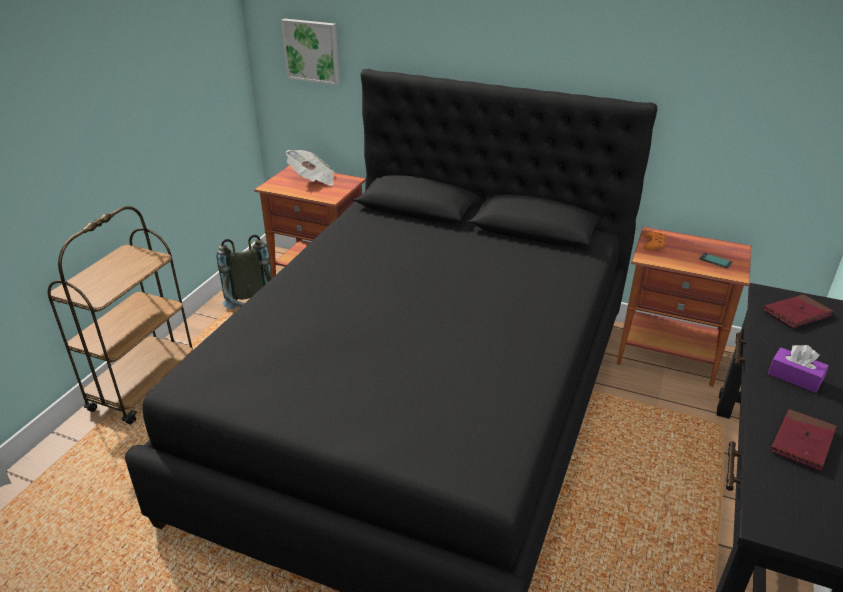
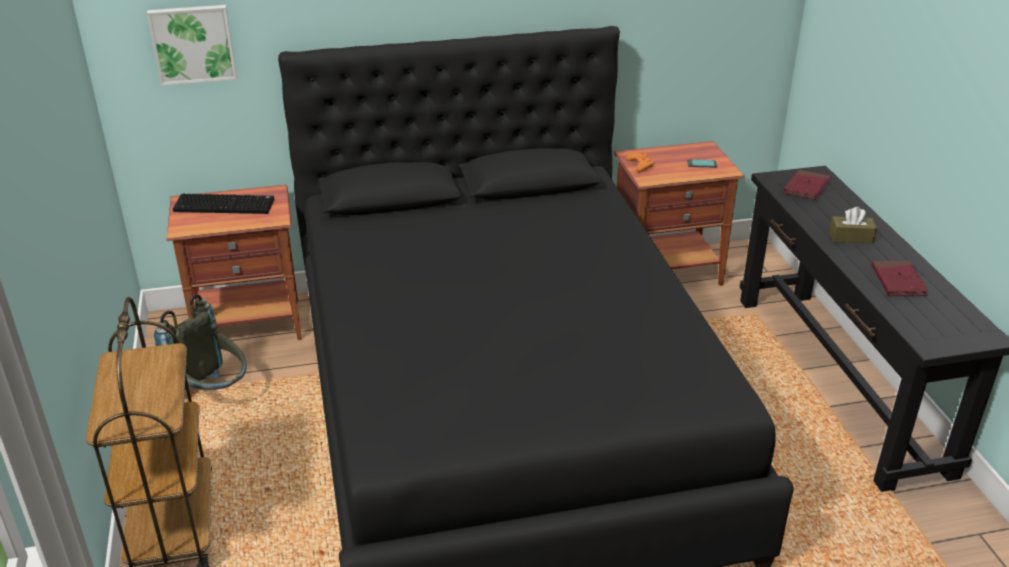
camera: 35 degrees left, 0 degrees up
(312, 179) = (225, 205): newspaper -> keyboard
(794, 377) = (851, 237): purple tissue box -> brown tissue box

